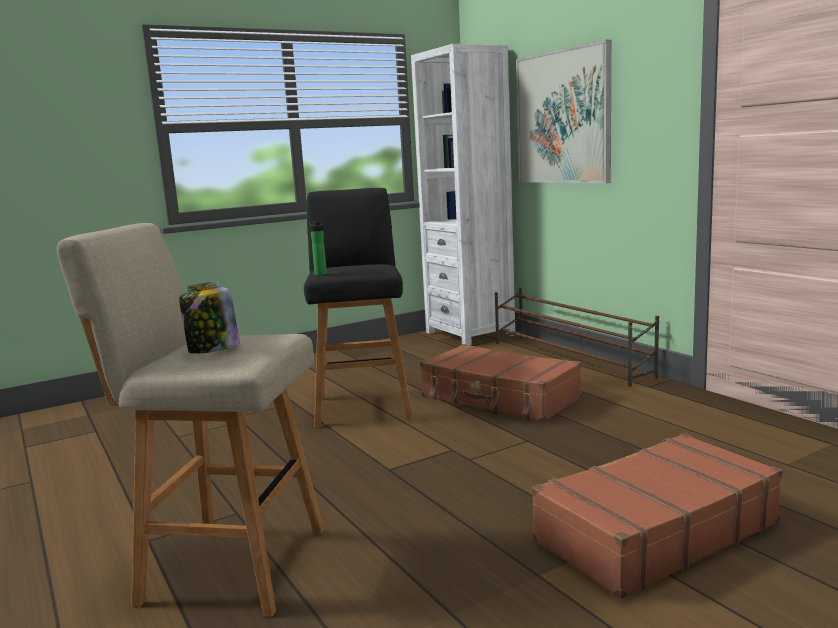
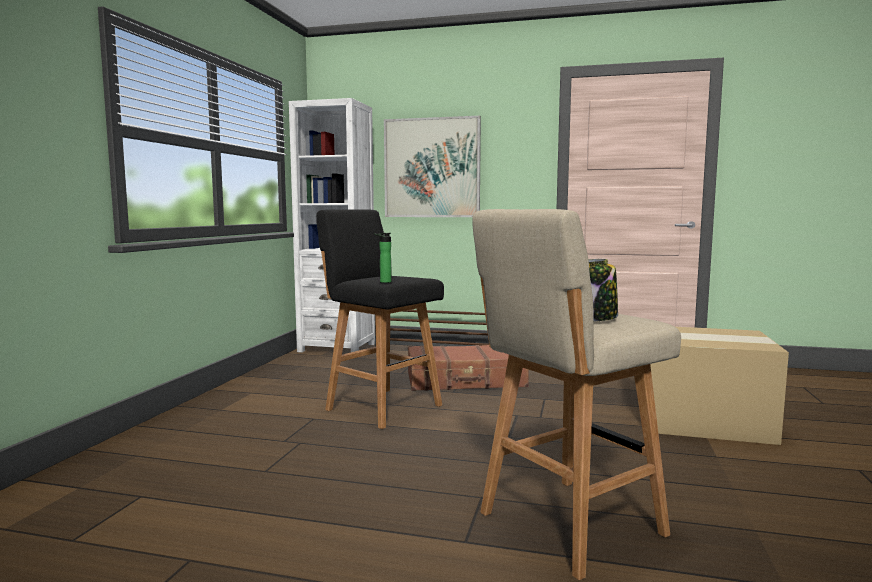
camera: 45 degrees left, 5 degrees down
(654, 531) = (705, 421): brown suitcase -> cardboard box

